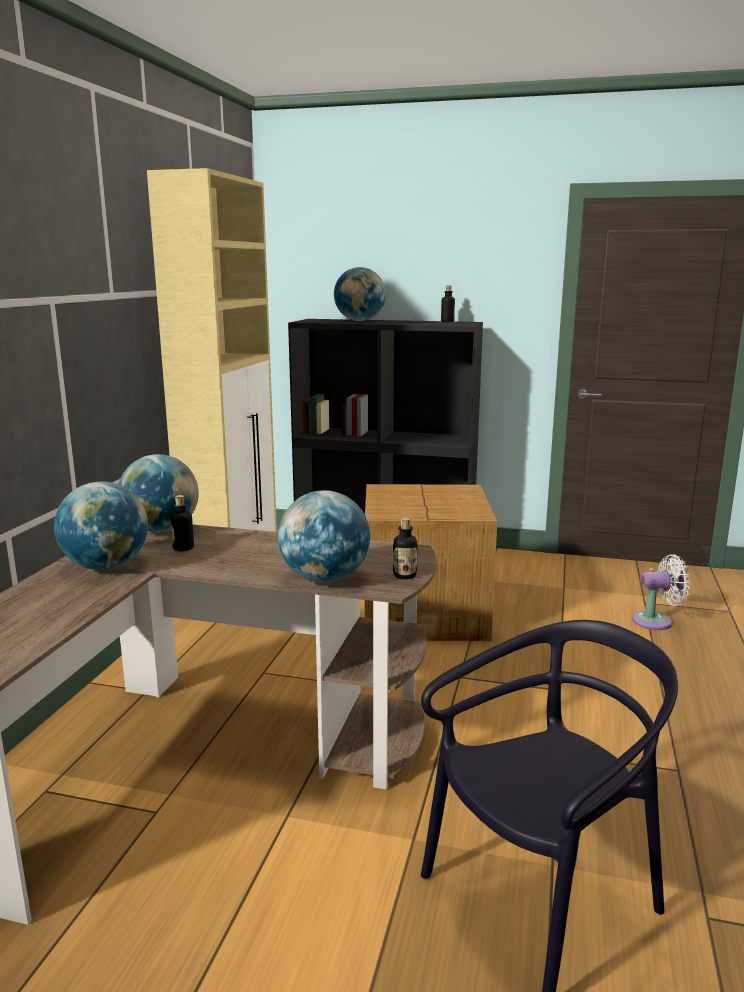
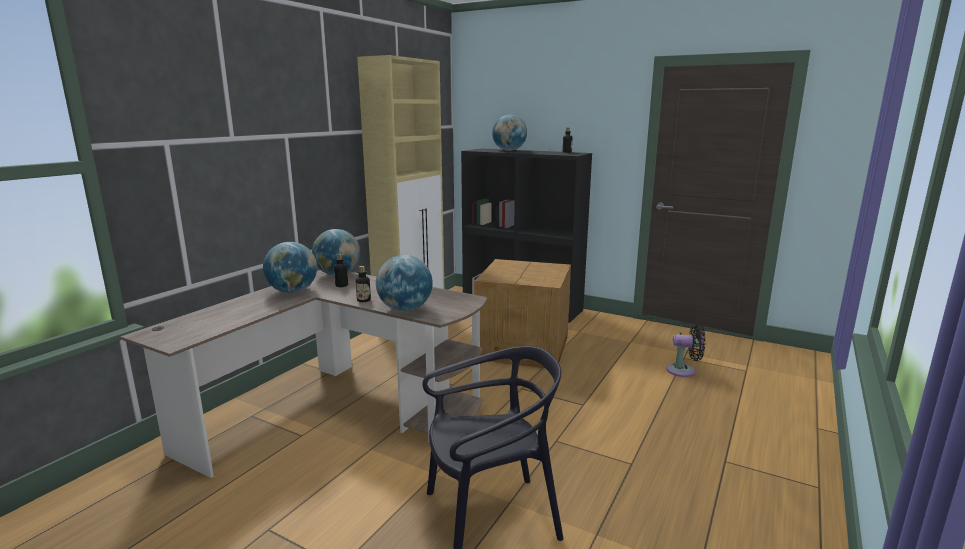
camera: 15 degrees right, 0 degrees up
(404, 575) = (453, 312): bottle -> bottle (364, 300)
(656, 621) = (684, 371): white fan -> black fan

